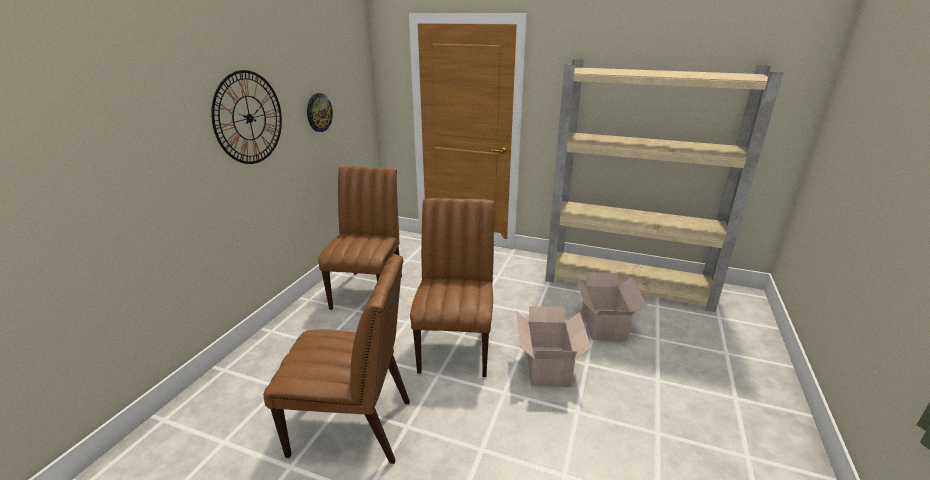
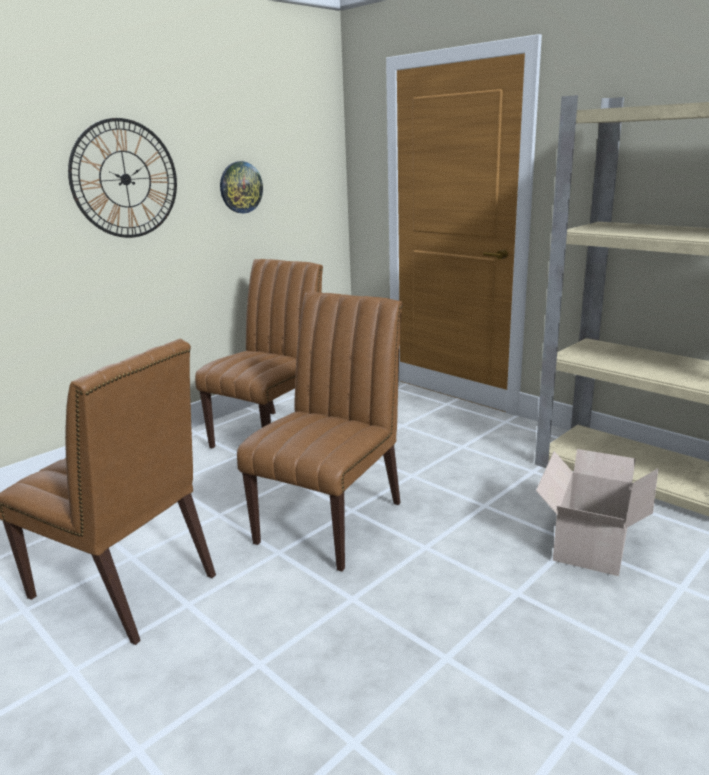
camera: 25 degrees right, 5 degrees down
(547, 365) = (449, 578): cardboard box -> none

